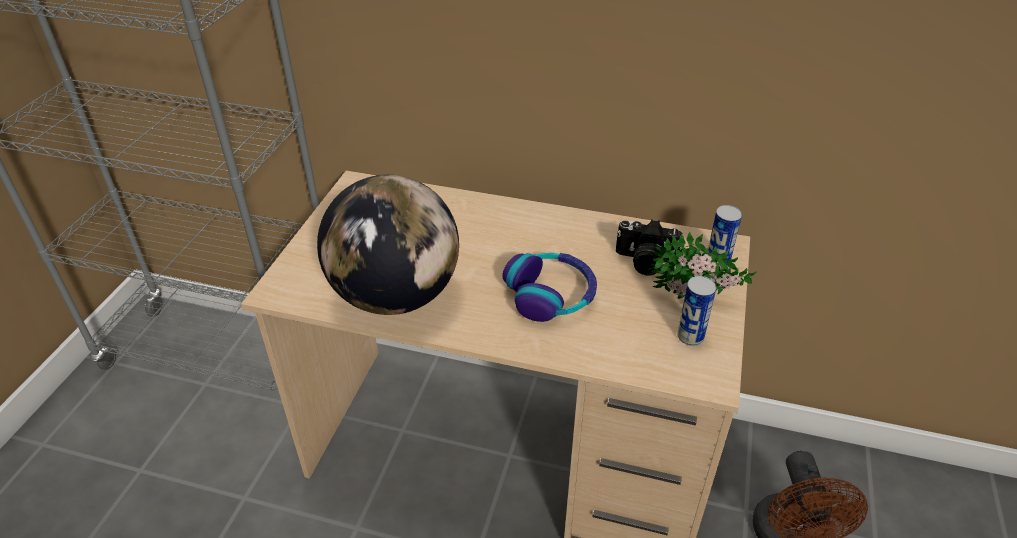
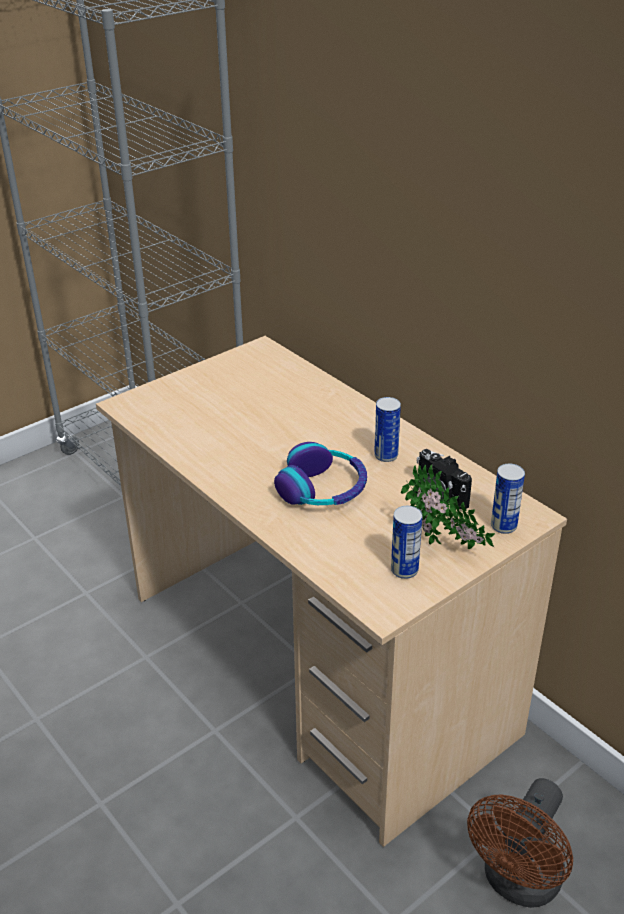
camera: 35 degrees right, 5 degrees down
(396, 296) = (203, 441): globe -> none
(568, 241) = (386, 455): none -> can

